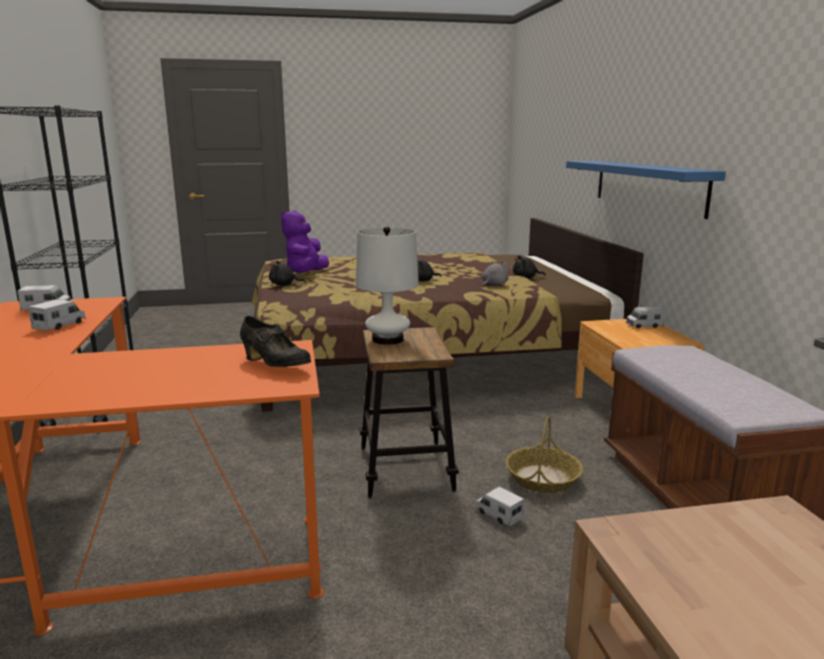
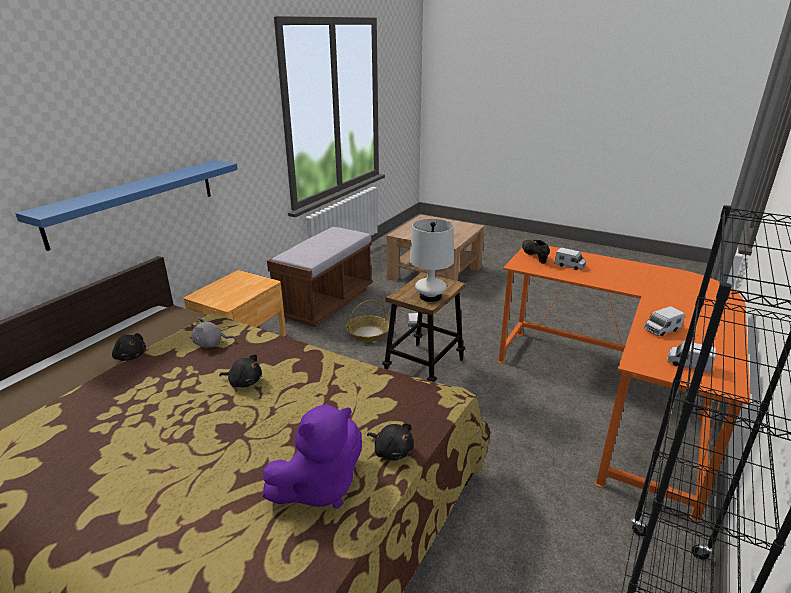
camera: 140 degrees left, 10 degrees up
(643, 325) = (212, 292): toy truck -> toy truck (569, 266)

